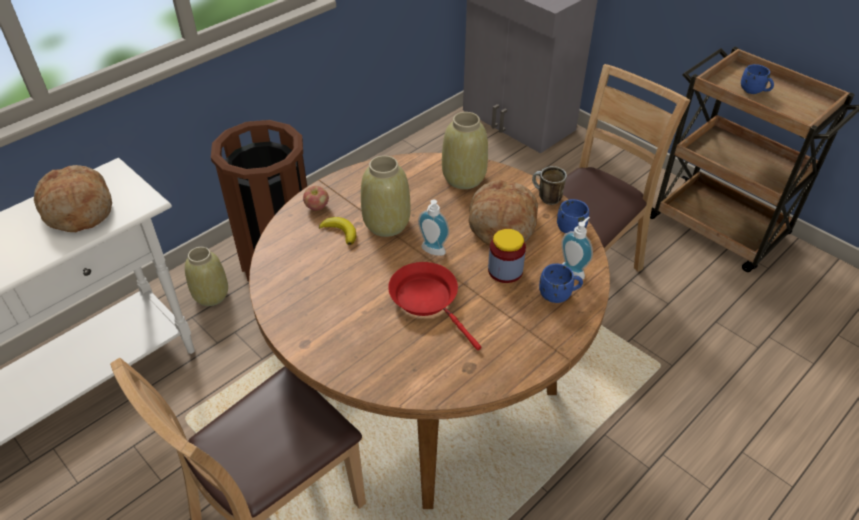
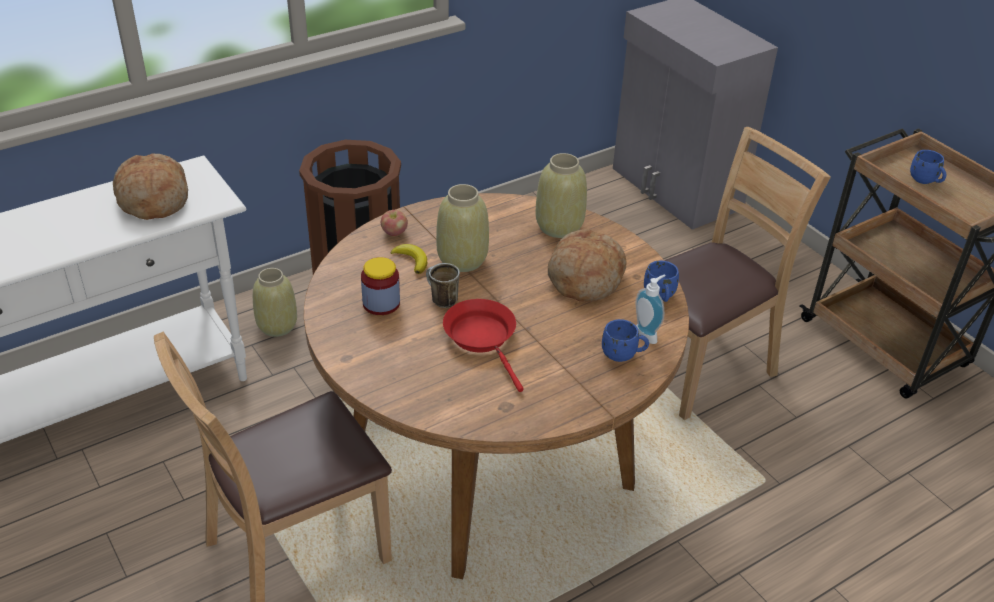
camera: 10 degrees right, 5 degrees down
(432, 252) = (501, 293): soap dispenser -> none
(505, 271) = (573, 323): jar -> jar (381, 303)
(545, 198) = (642, 259): mug -> mug (440, 299)

